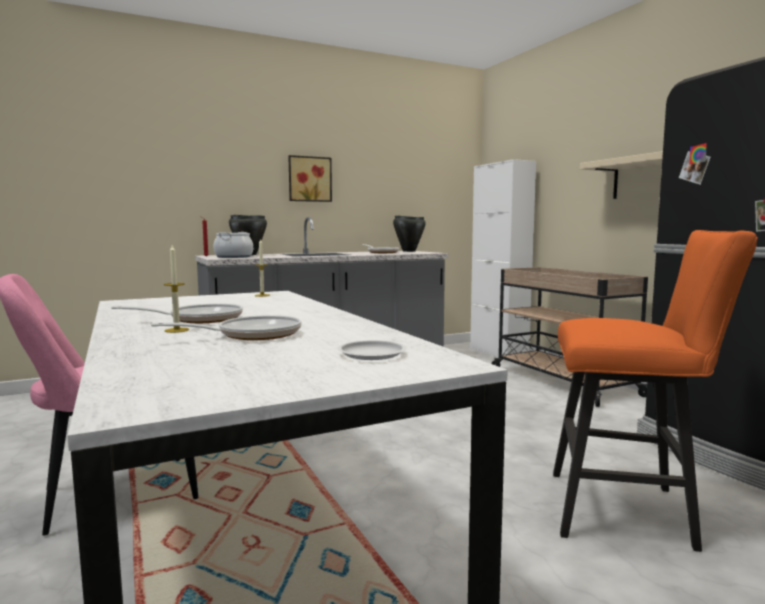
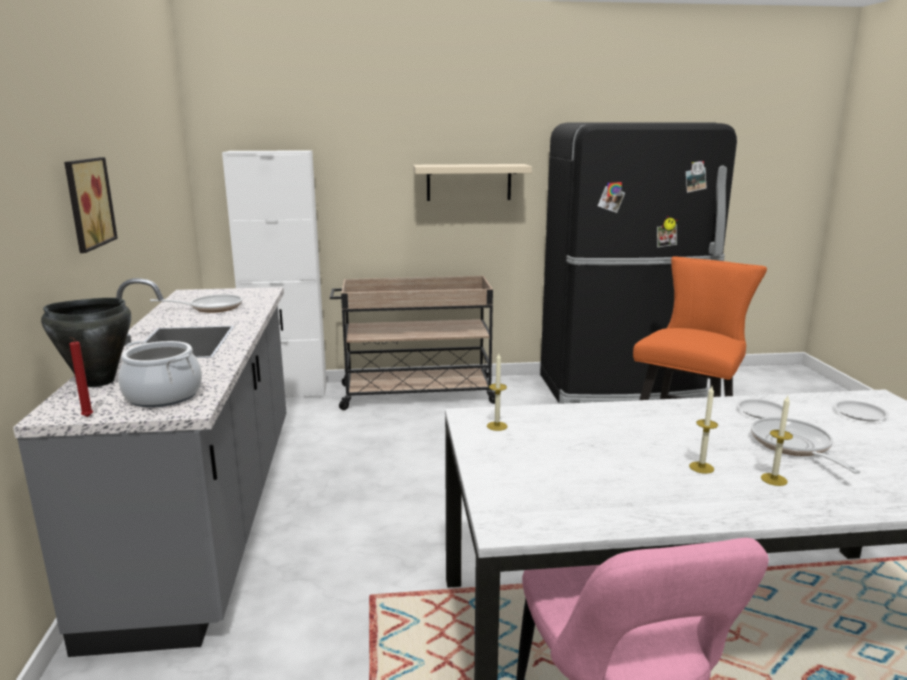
camera: 70 degrees left, 10 degrees up
(199, 319) = (701, 467): frying pan -> candle
(340, 329) = (761, 412): none -> white plate
(408, 251) = (201, 293): black cooking pot -> none

